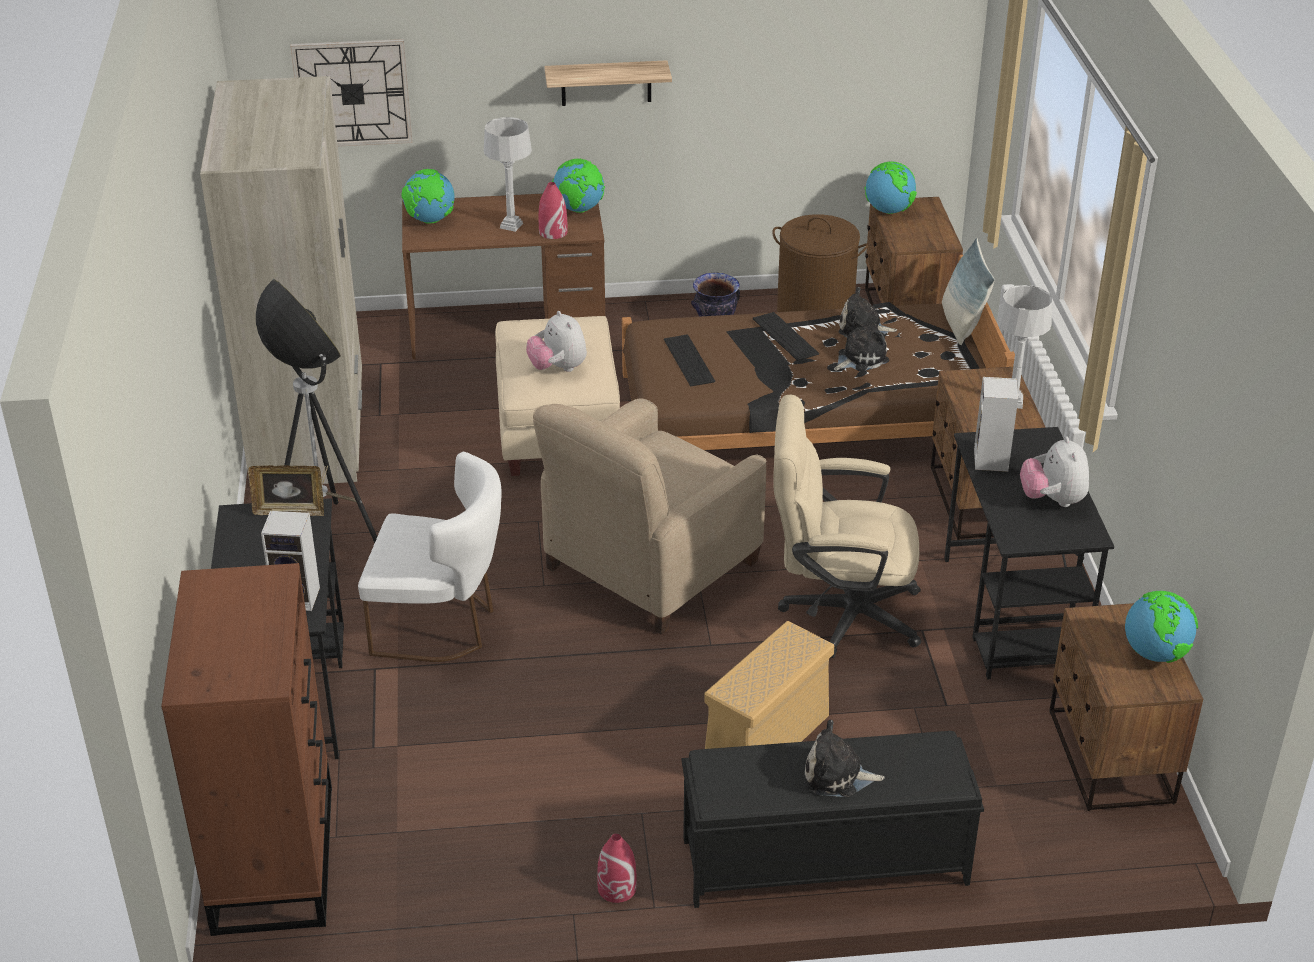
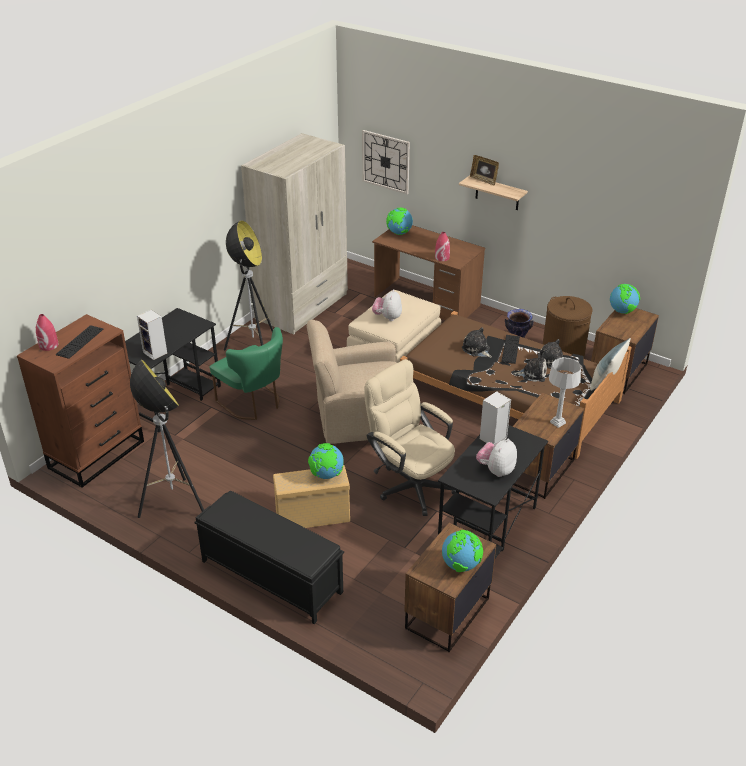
camera: 40 degrees right, 0 degrees up
(289, 511) = (195, 321): picture frame -> picture frame (484, 180)
(441, 625) = (253, 403): white chair -> green chair
(511, 225) = (428, 248): grey table lamp -> none
(529, 854) = (174, 505): none -> floor lamp
(579, 210) = (466, 253): globe -> globe (326, 475)
(617, 888) = (186, 536): red vase -> red vase (49, 345)
(689, 360) = (454, 340): keyboard -> keyboard (80, 342)
(837, 776) = (268, 534): plush toy -> plush toy (477, 350)

